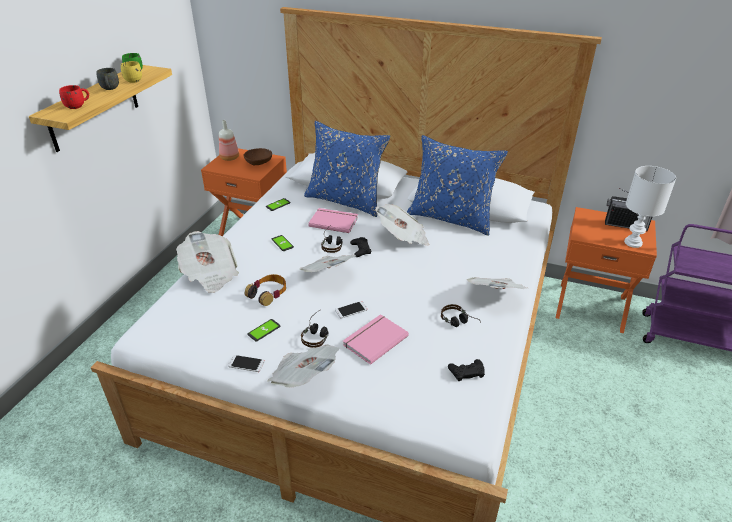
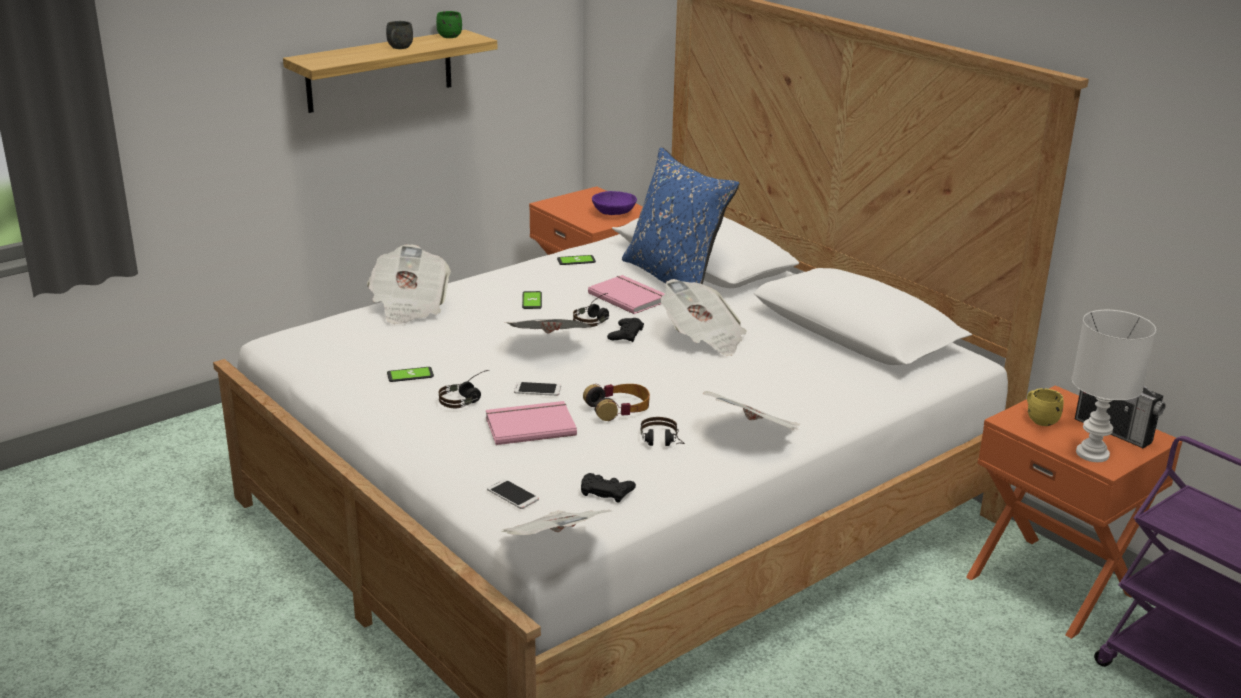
camera: 30 degrees right, 10 degrees down
(78, 106) = (343, 57): red mug -> none
(132, 80) = (434, 44): yellow mug -> yellow mug (1039, 419)
(230, 157) = (582, 198): bottle -> none
(246, 363) = (357, 397): phone -> phone (512, 494)
(259, 163) = (614, 214): brown bowl -> purple bowl
(268, 293) = (453, 341): headphones -> headphones (618, 408)
(303, 378) = (405, 430): newspaper -> newspaper (556, 546)
(451, 218) = (806, 337): blue pillow -> none

